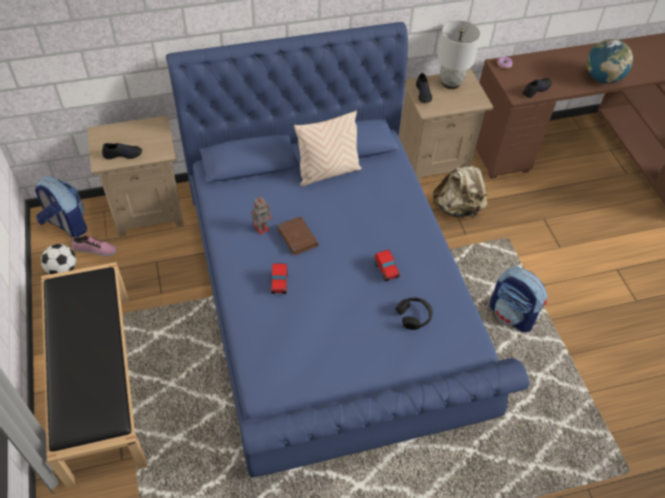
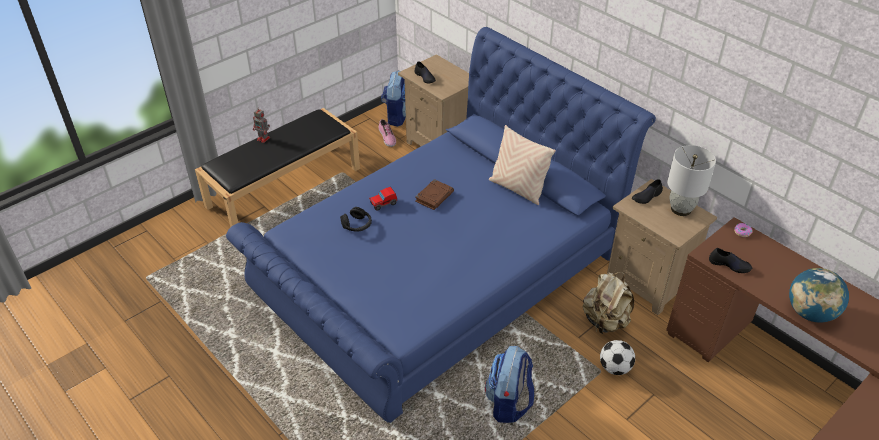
camera: 65 degrees right, 10 degrees down
(62, 270) = (360, 132): football -> football (615, 368)
(262, 228) = (430, 176): toy robot -> toy robot (264, 139)
(386, 270) = (440, 257): toy car -> none
(414, 316) = (405, 288): black headphones -> black headphones (357, 225)

